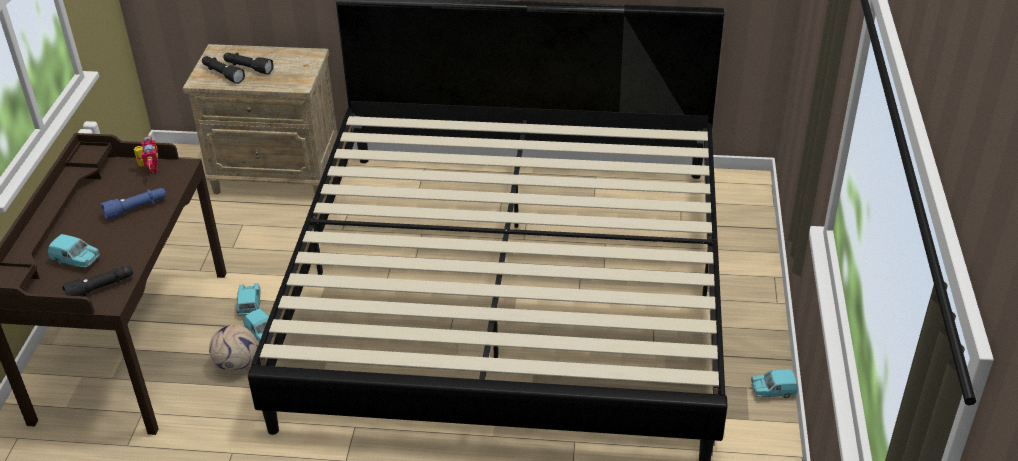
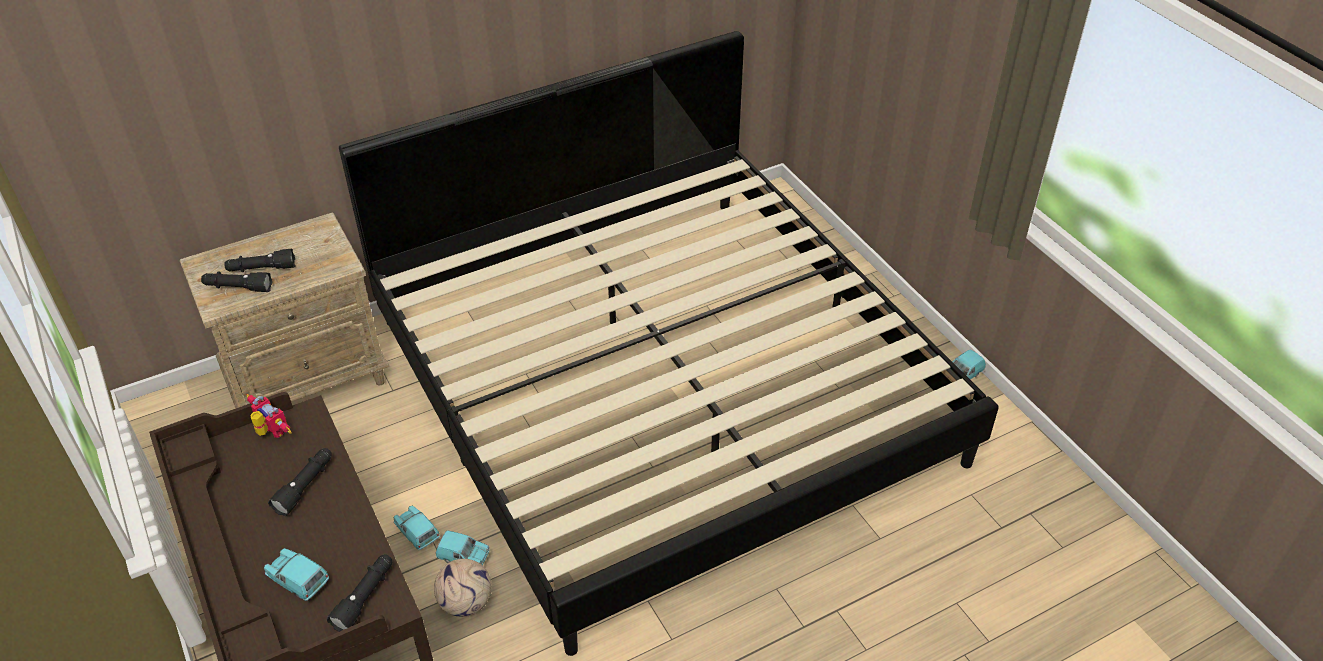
camera: 35 degrees left, 5 degrees up
(76, 260) = (298, 581): turquoise toy car -> turquoise toy car turned 135 degrees counterclockwise
(136, 208) = (305, 486): blue flashlight -> black flashlight

